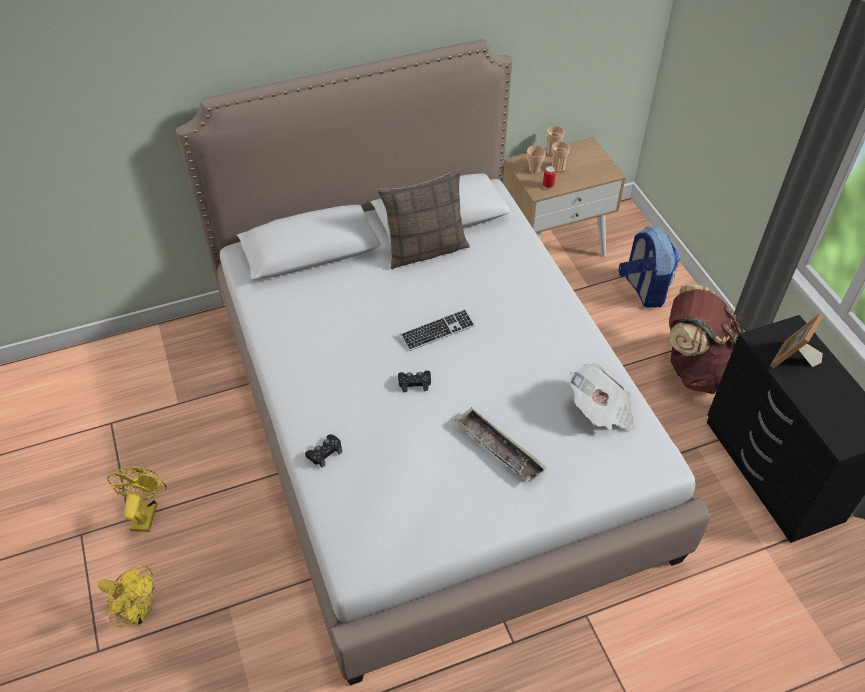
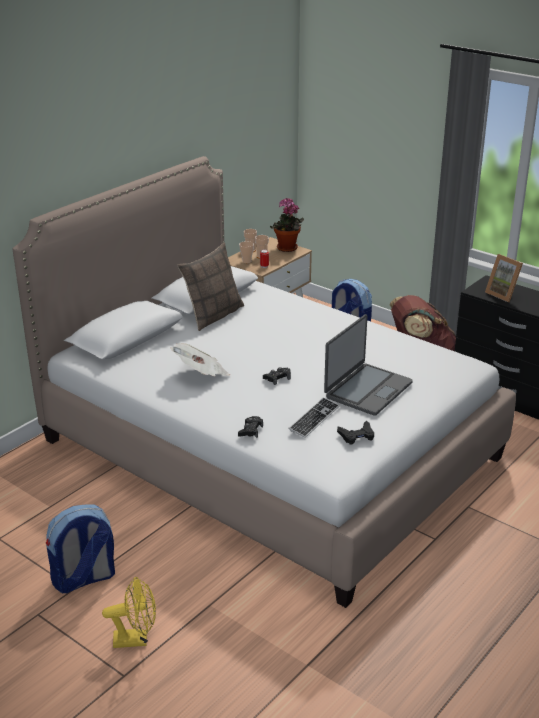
camera: 30 degrees left, 20 degrees down
(145, 512) = (84, 579): yellow fan -> backpack
(427, 519) = (357, 436): none -> black game controller
(437, 331) = (266, 350): keyboard -> keyboard (314, 419)
(499, 448) = (367, 390): tray -> laptop
(597, 165) = (287, 249): none -> potted plant
(601, 410) = (412, 354): newspaper -> newspaper (201, 373)
(793, 361) = (503, 294): picture frame -> picture frame turned 45 degrees counterclockwise

